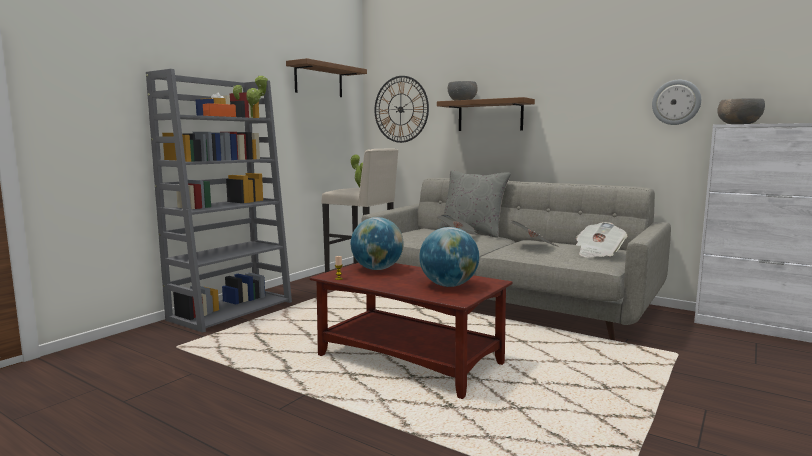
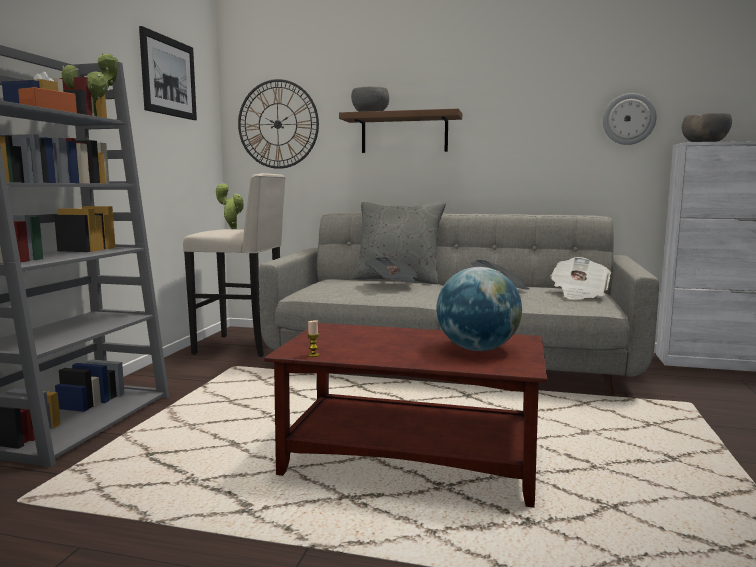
camera: 20 degrees left, 0 degrees up
(319, 80) = (168, 77): brown shelf -> picture
(377, 269) = (348, 336): globe -> none

